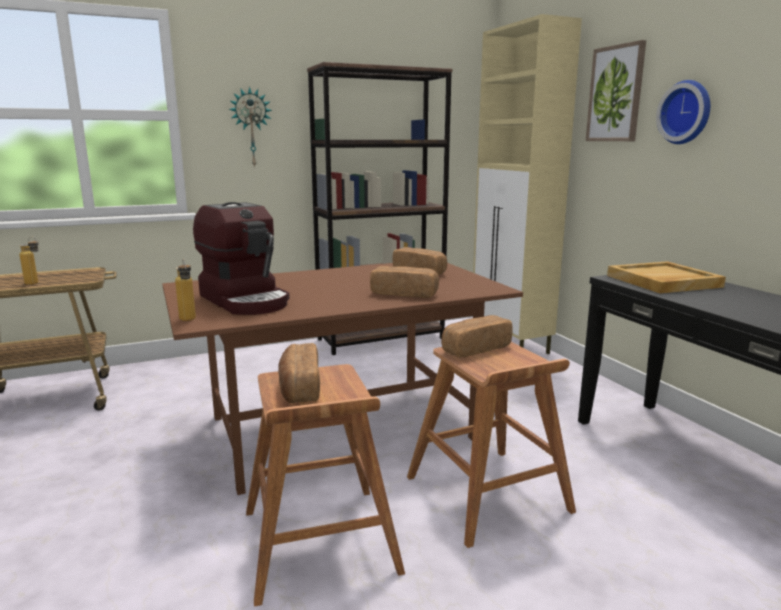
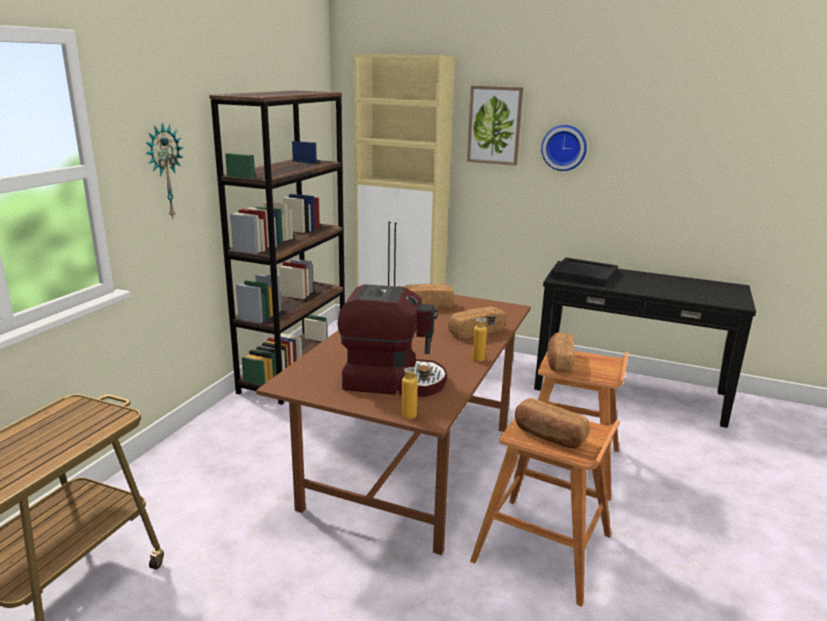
camera: 45 degrees left, 5 degrees up
(35, 284) = (62, 447): bottle -> bottle (483, 358)
(663, 281) = (584, 275): beige tray -> black tray

